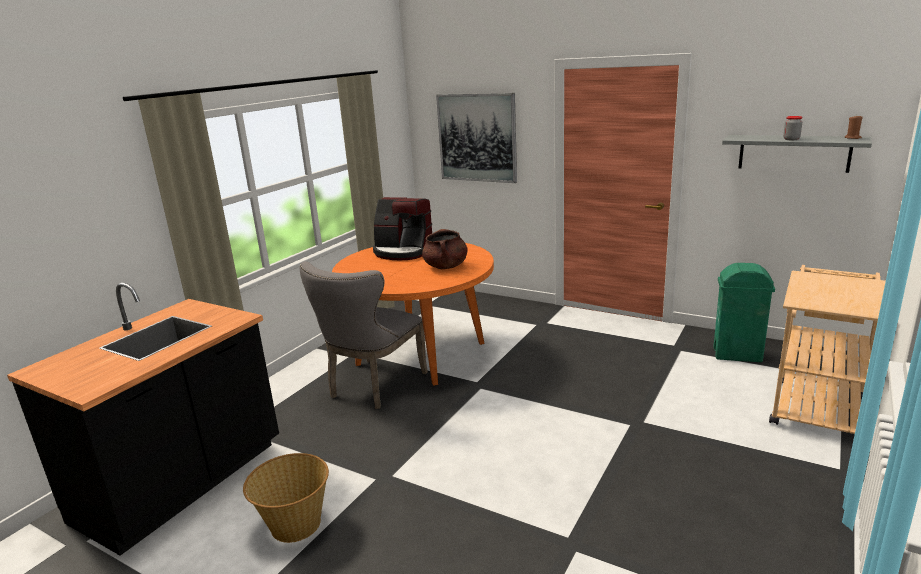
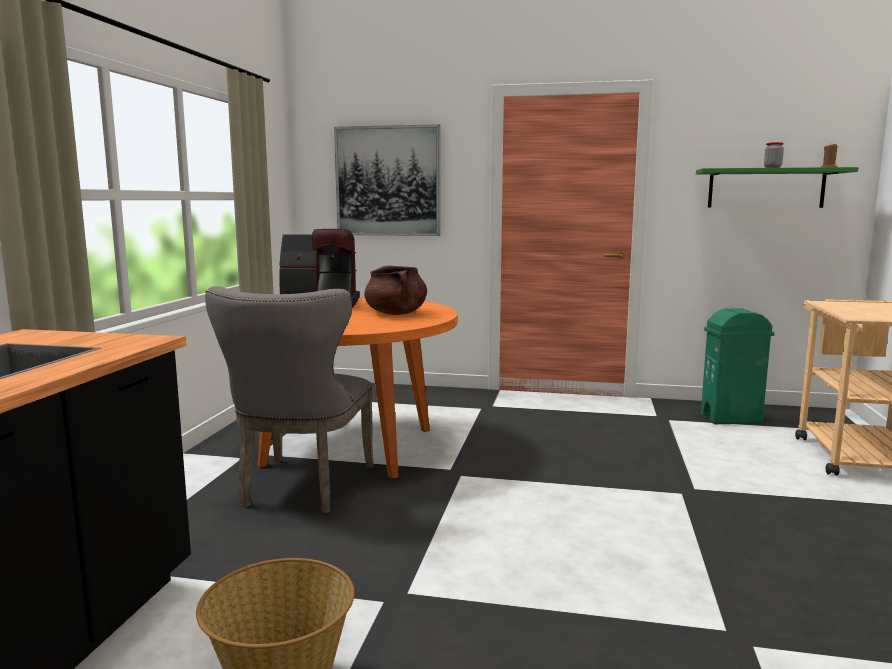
camera: 20 degrees left, 10 degrees down
(793, 153) = (765, 188): grey shelf -> green shelf

